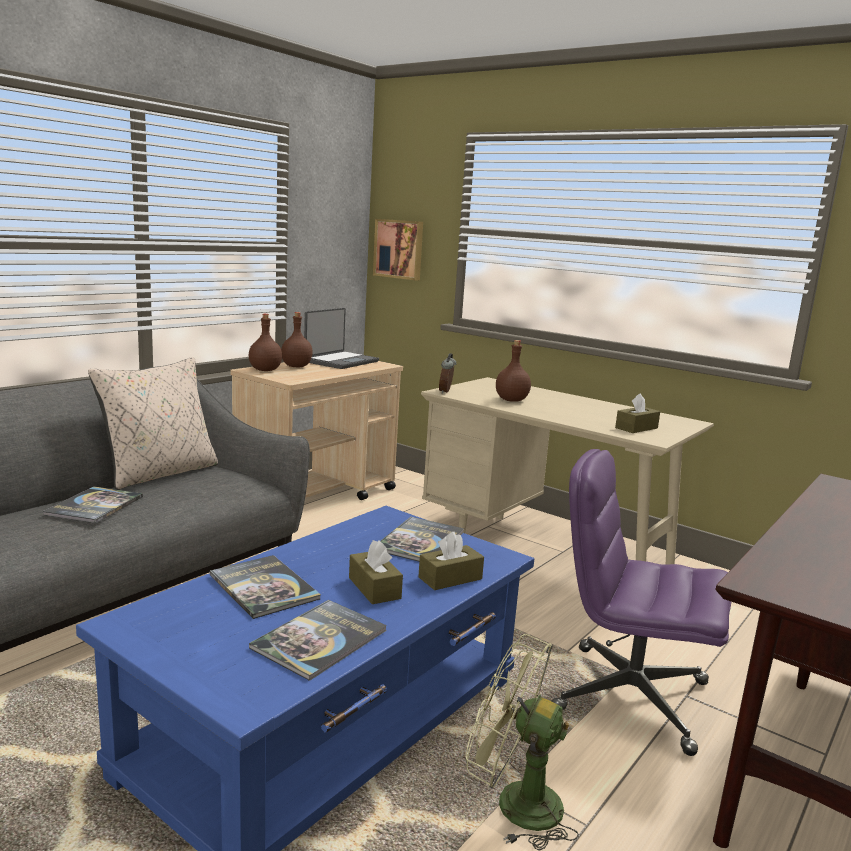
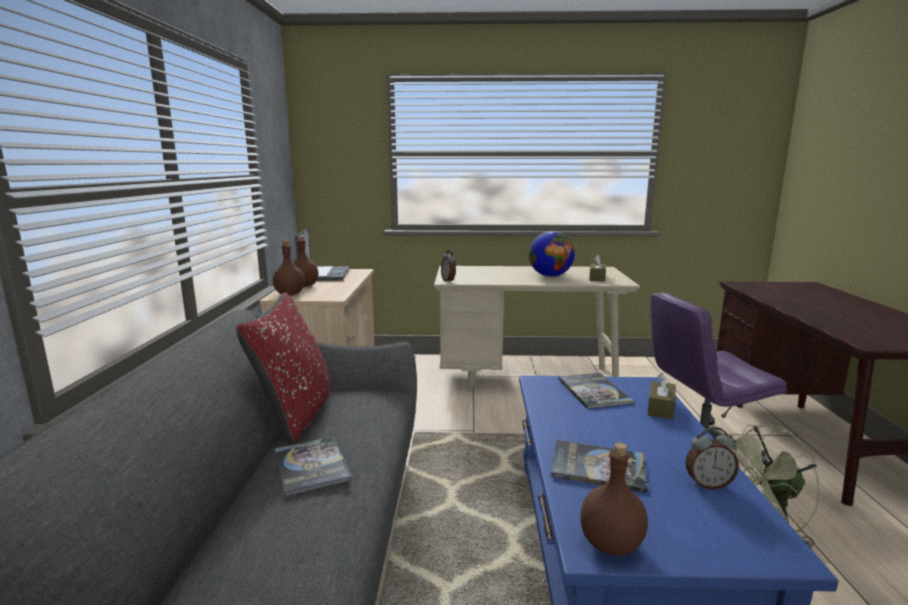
camera: 35 degrees left, 0 degrees up
(160, 473) = (296, 414): beige pillow -> red pillow
(319, 640) = (708, 484): book -> alarm clock
(374, 588) = (647, 434): brown tissue box -> none
(399, 249) = (328, 173): picture -> none
(511, 400) = (497, 277): brown bottle -> brown bottle (612, 545)
(581, 413) = (550, 276): none -> globe

